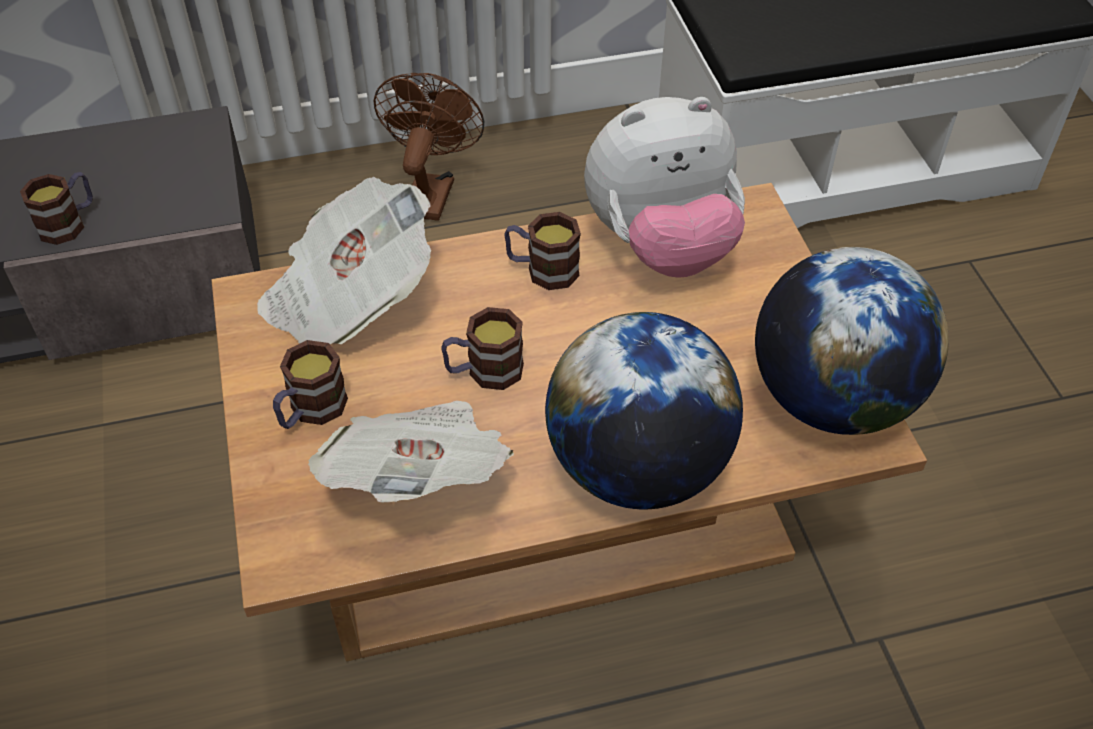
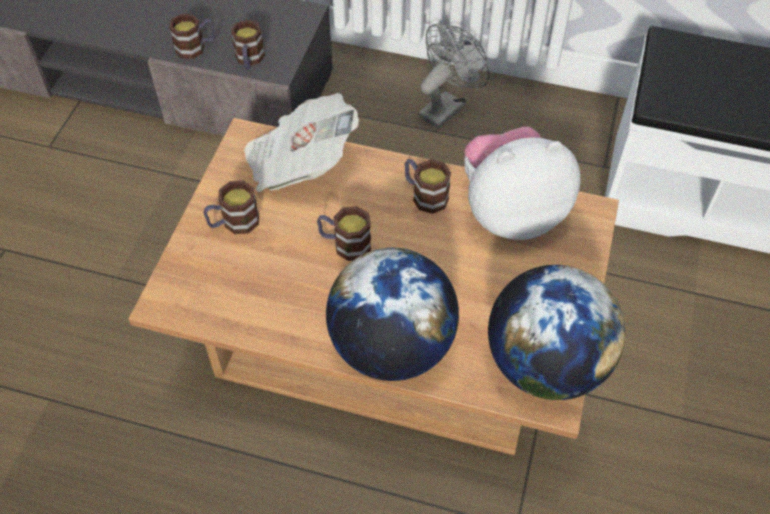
camera: 30 degrees right, 5 degrees up
(161, 211) = (249, 60): none -> mug
(420, 477) = (265, 291): newspaper -> none
(430, 191) = (446, 107): brown fan -> grey fan
(661, 246) = (511, 212): plush toy -> plush toy turned 150 degrees clockwise

